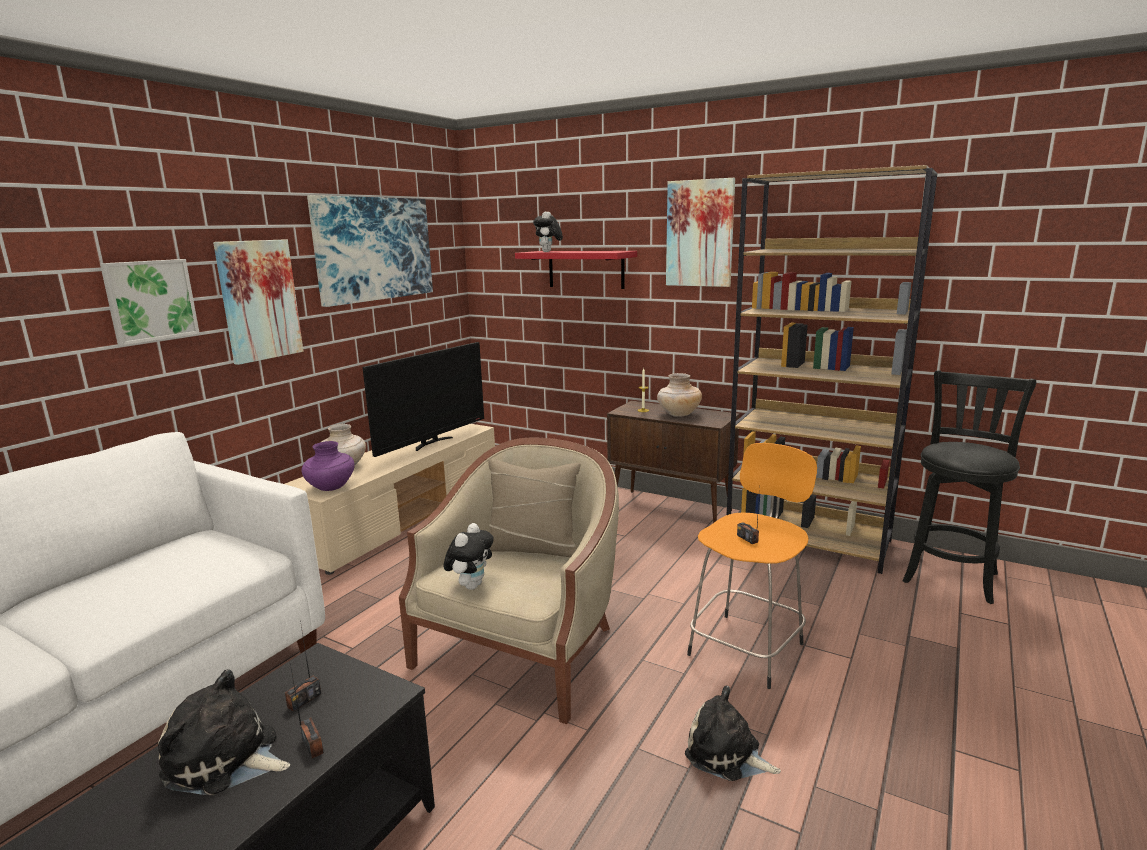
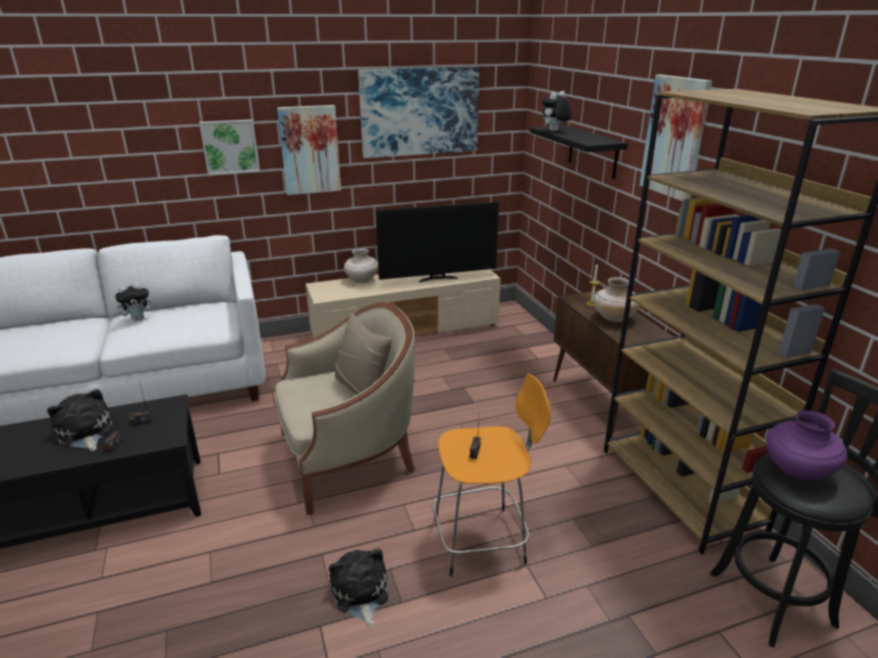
camera: 40 degrees right, 10 degrees up
(330, 487) = (333, 294): purple vase -> purple vase (797, 471)
(471, 585) = (293, 397): plush toy -> plush toy (139, 319)
(586, 269) = (592, 152): red shelf -> black shelf

